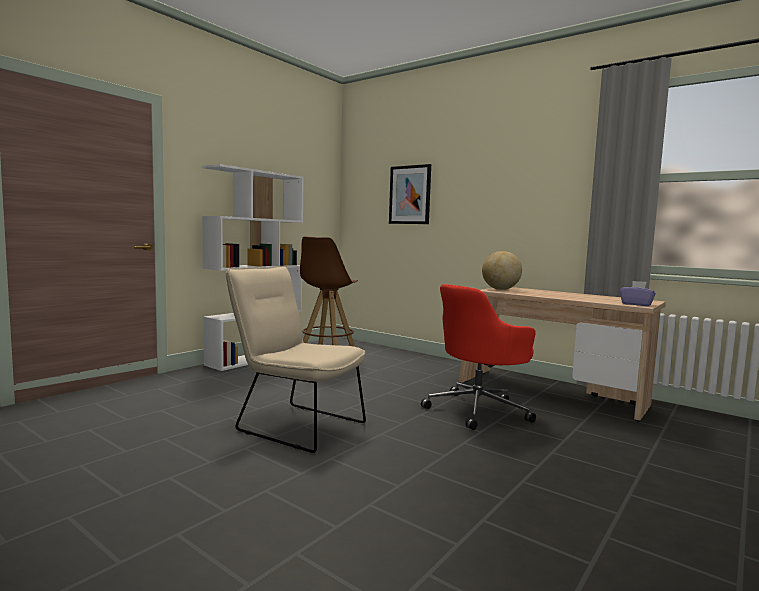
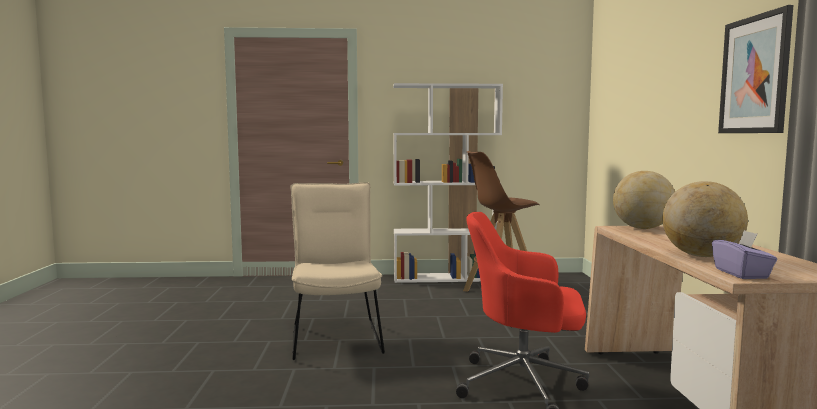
camera: 50 degrees right, 0 degrees up
(410, 195) = (635, 92): picture -> picture (755, 75)
(589, 299) = (701, 256): none -> globe

